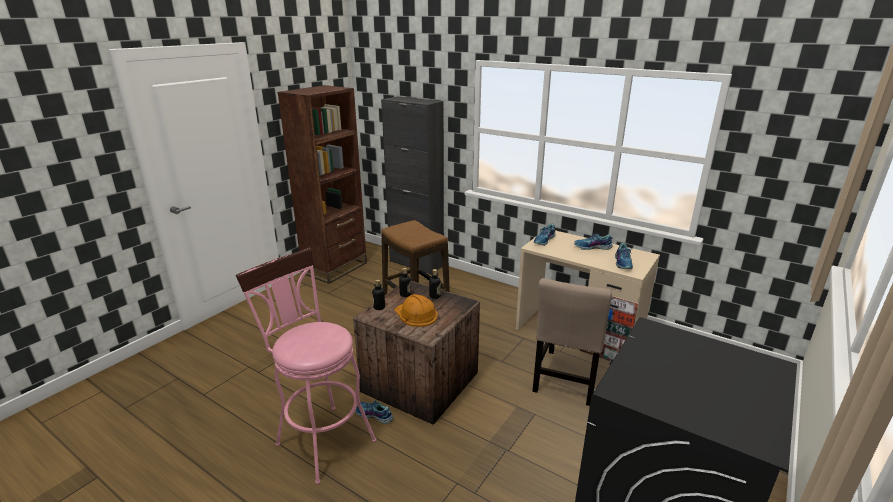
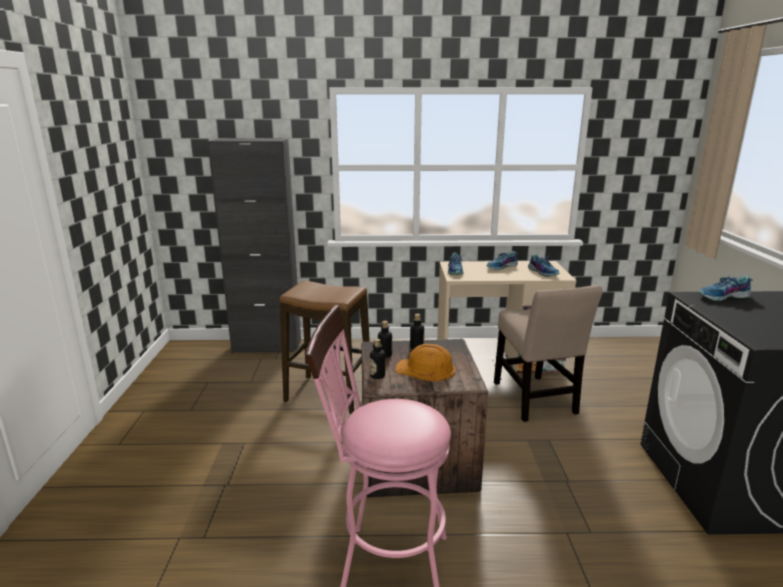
camera: 35 degrees left, 5 degrees down
(335, 268) = (166, 380): brown bookcase -> none
(373, 415) = (411, 513): shoe -> shoe (723, 297)

